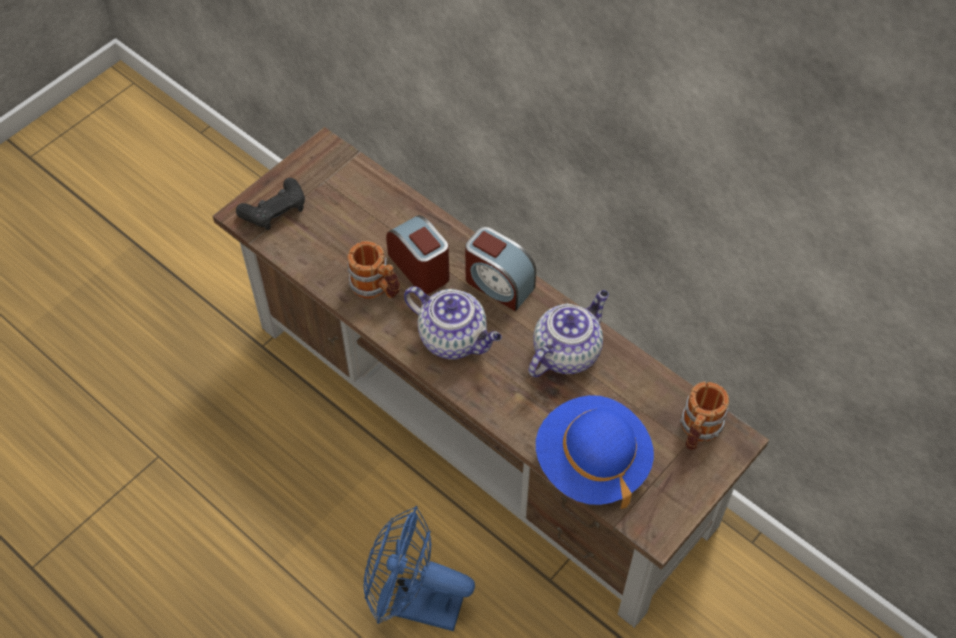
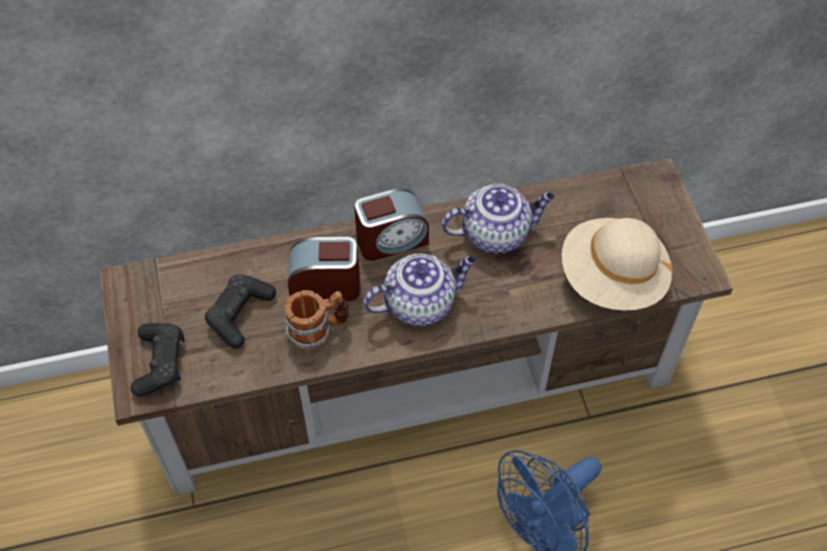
camera: 55 degrees left, 0 degrees up
(352, 231) = (240, 314): none -> black game controller
(566, 352) = (496, 233): teapot -> teapot turned 90 degrees clockwise
(591, 462) = (612, 279): blue hat -> beige hat
(698, 431) = (633, 195): mug -> none

